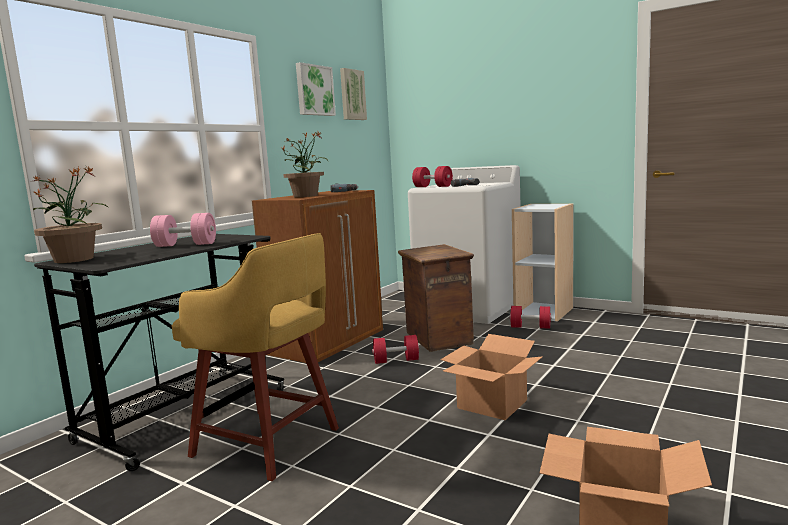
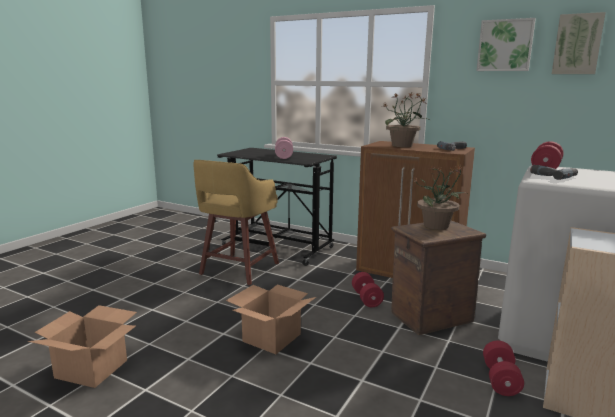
camera: 85 degrees right, 5 degrees up
(75, 259) = (253, 149): potted plant -> potted plant (437, 225)

